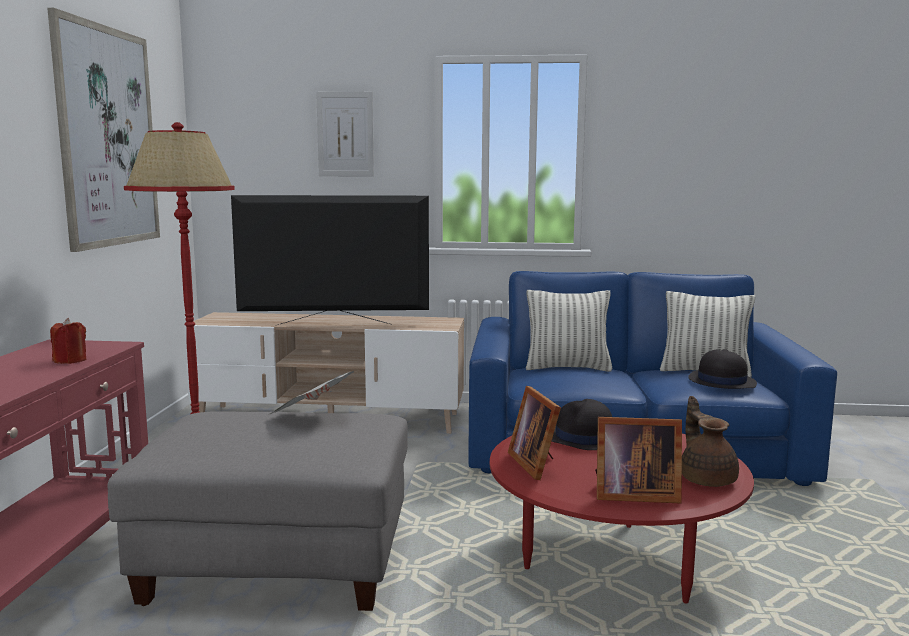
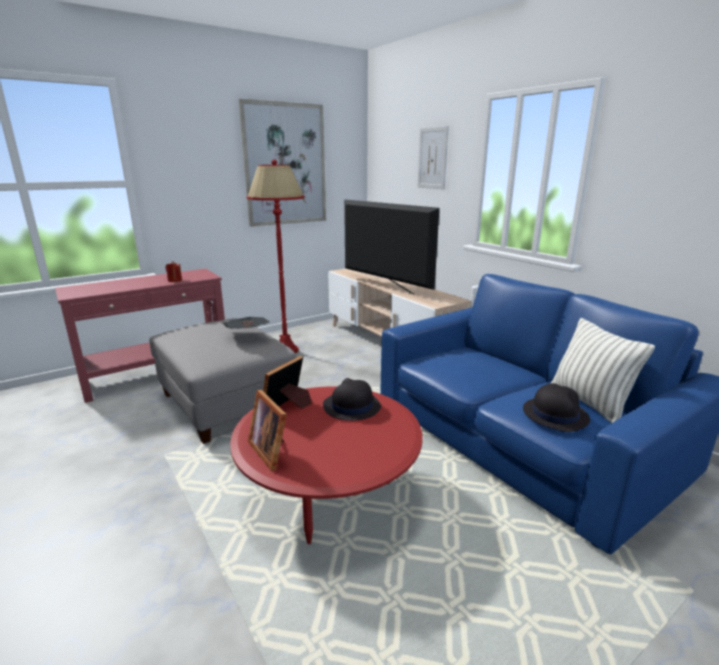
camera: 50 degrees right, 10 degrees up
(567, 368) = (486, 358): pillow -> none
(707, 479) = (331, 469): brown teapot -> none

